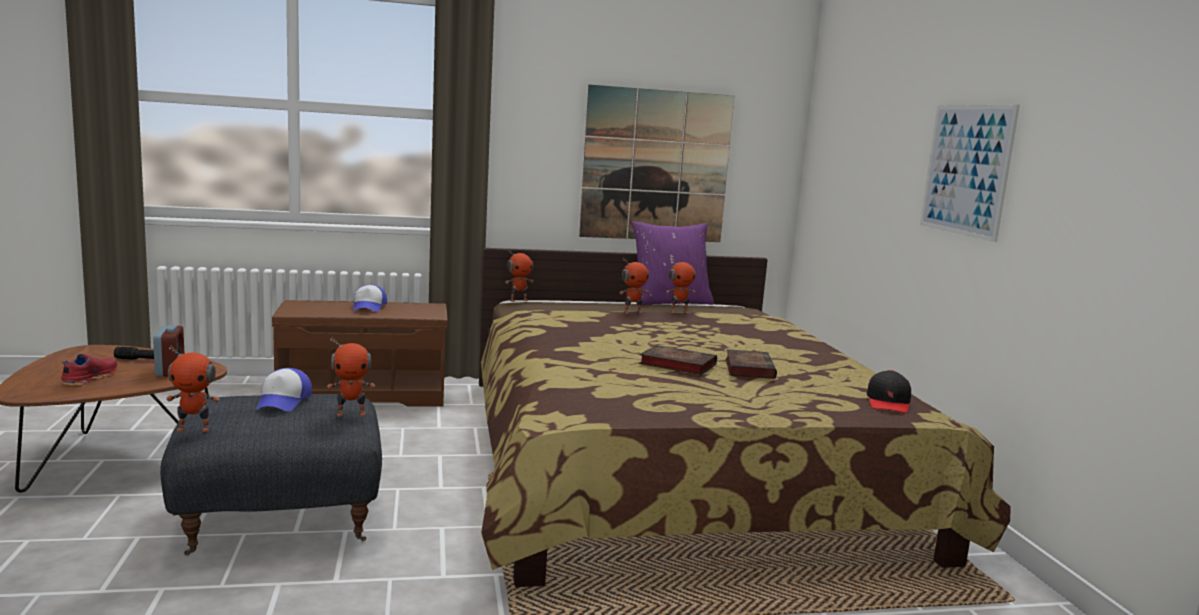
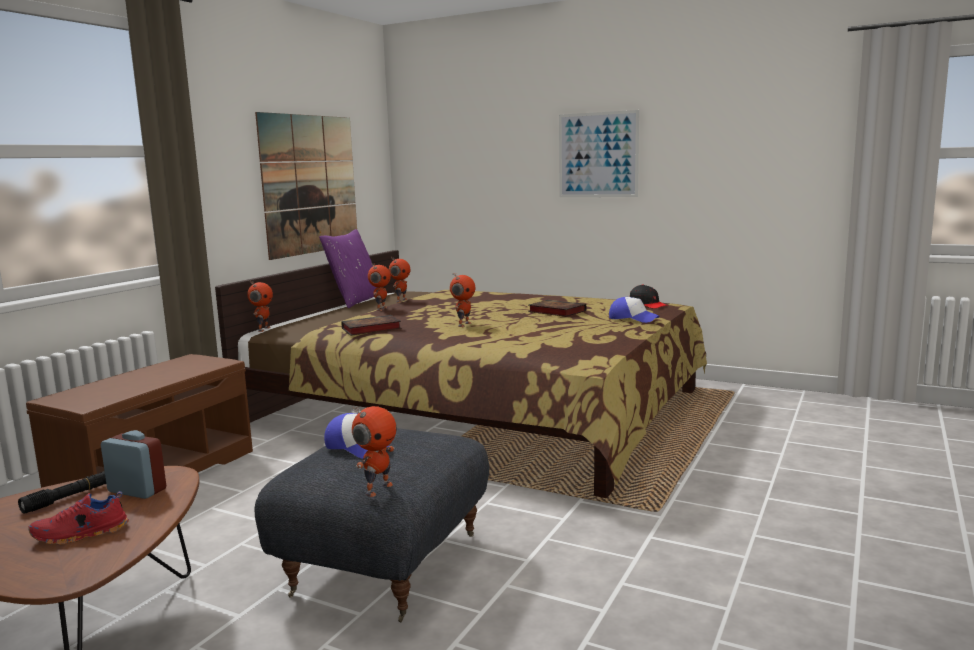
camera: 50 degrees left, 0 degrees up
(88, 379) = (80, 535): red shoe -> red shoe turned 75 degrees counterclockwise
(351, 413) = (425, 430): toy robot -> toy robot (463, 324)
(369, 307) = (144, 376): cap -> cap (633, 318)
(675, 364) = (525, 322): book -> book (370, 329)

